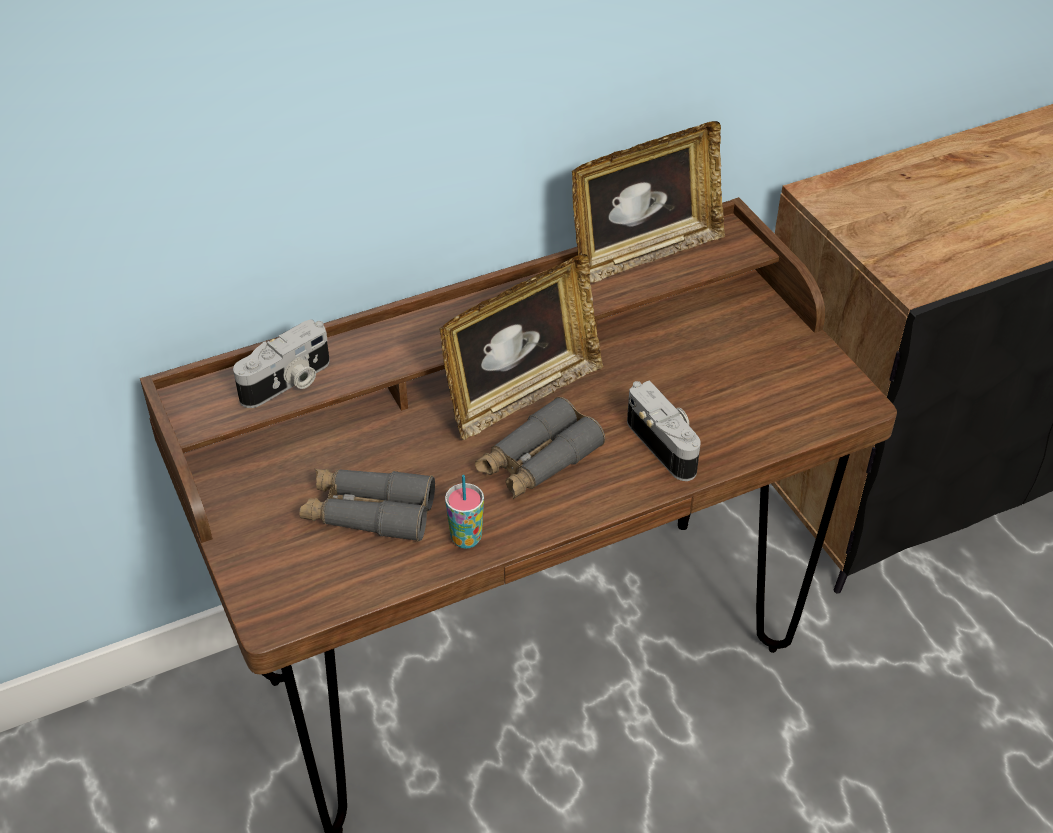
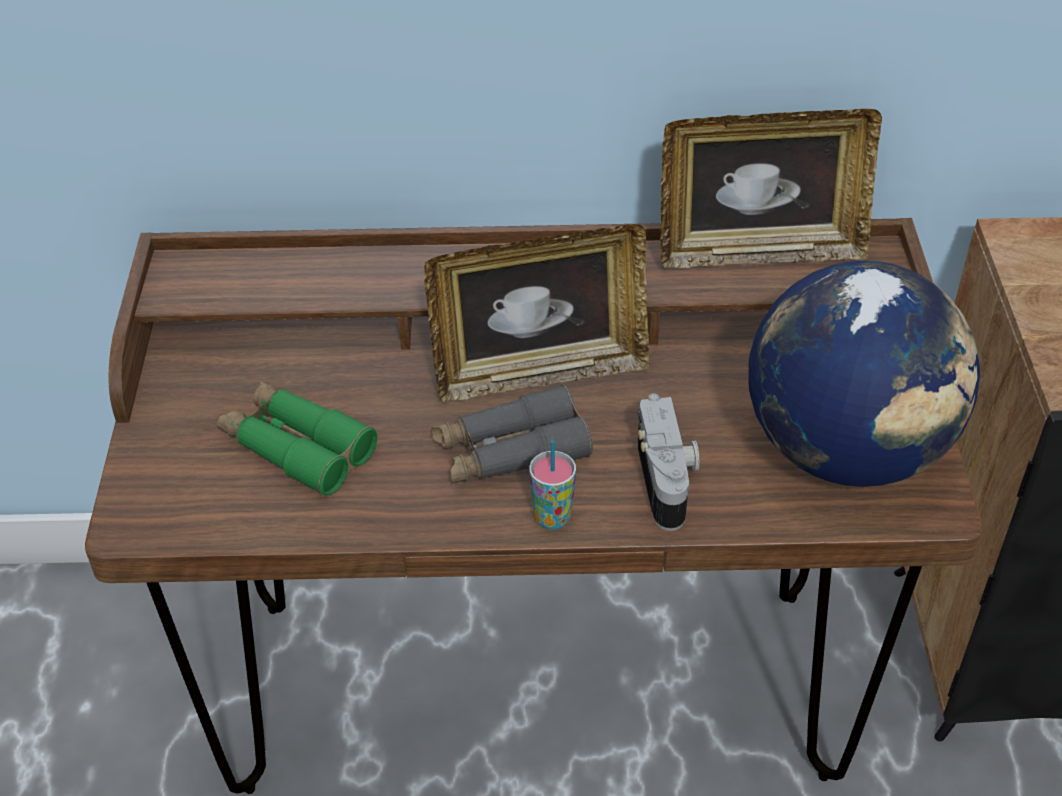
camera: 25 degrees right, 0 degrees up
(288, 383) = (281, 281): camera -> none
(368, 512) = (297, 447): grey binoculars -> green binoculars
(466, 538) = (379, 510): cup -> cup (552, 517)
(776, 382) = (847, 450): none -> globe

